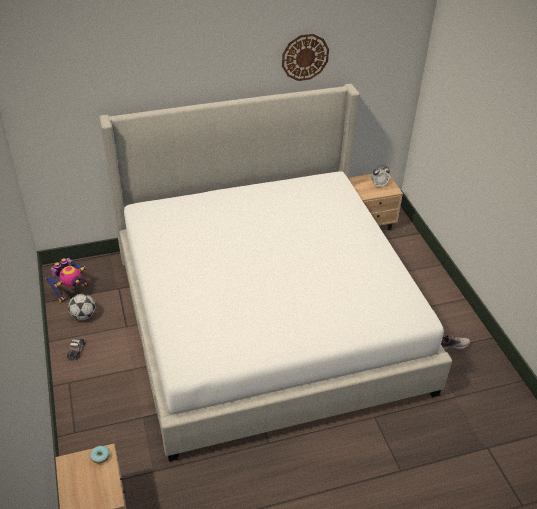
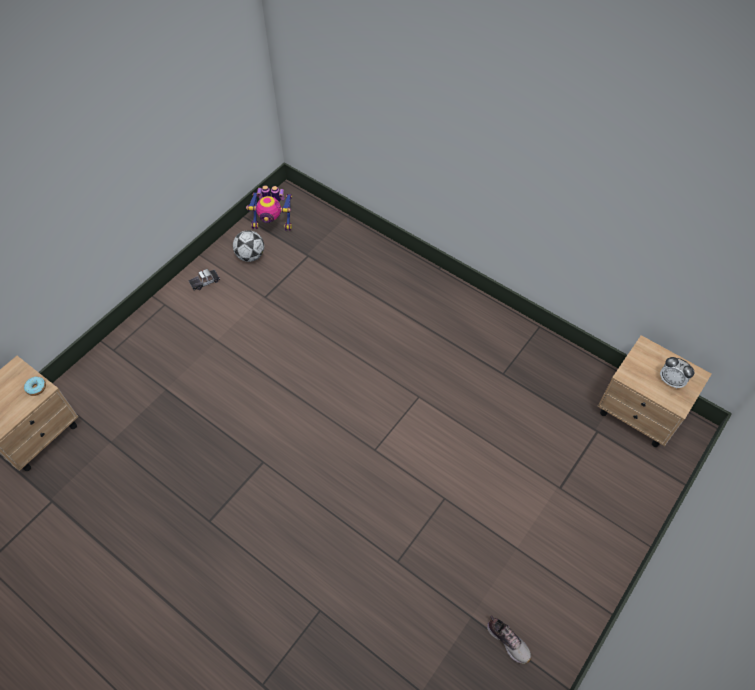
camera: 55 degrees right, 15 degrees up
(266, 318) = (377, 408): bed -> none
(305, 57) = (634, 131): wall clock -> none

